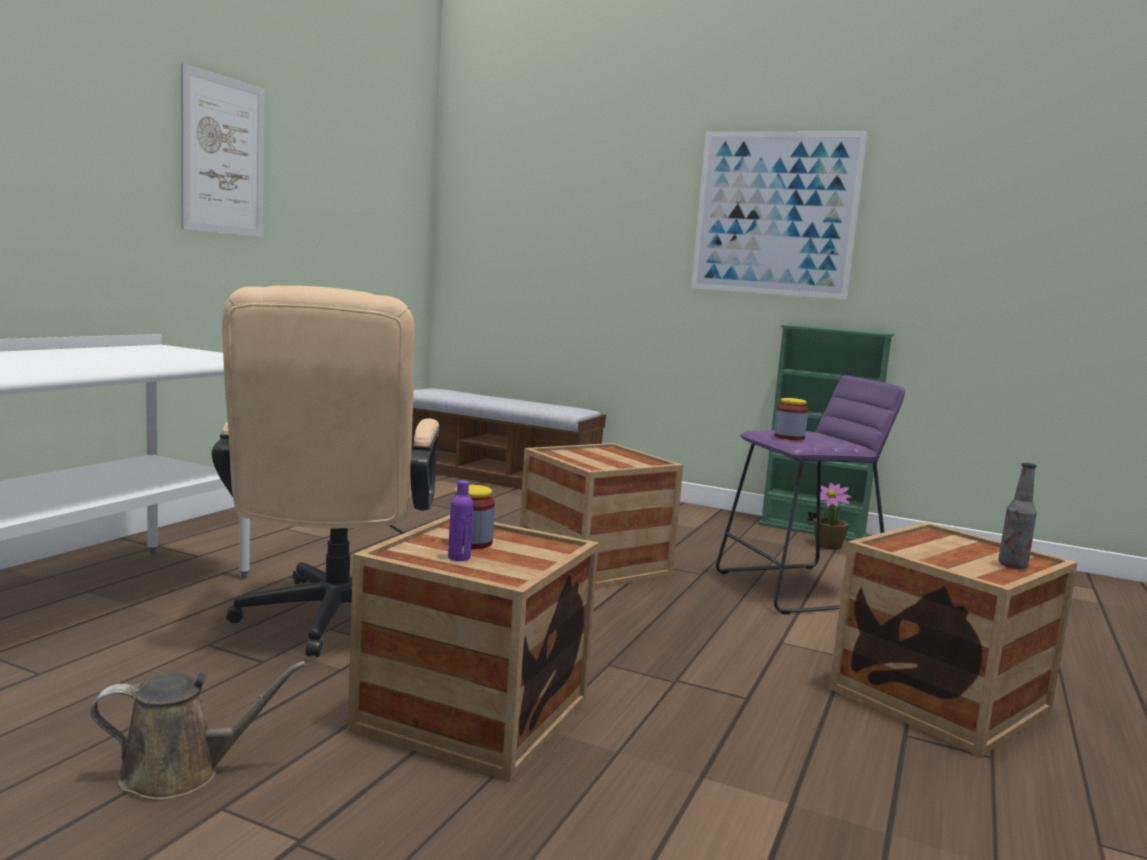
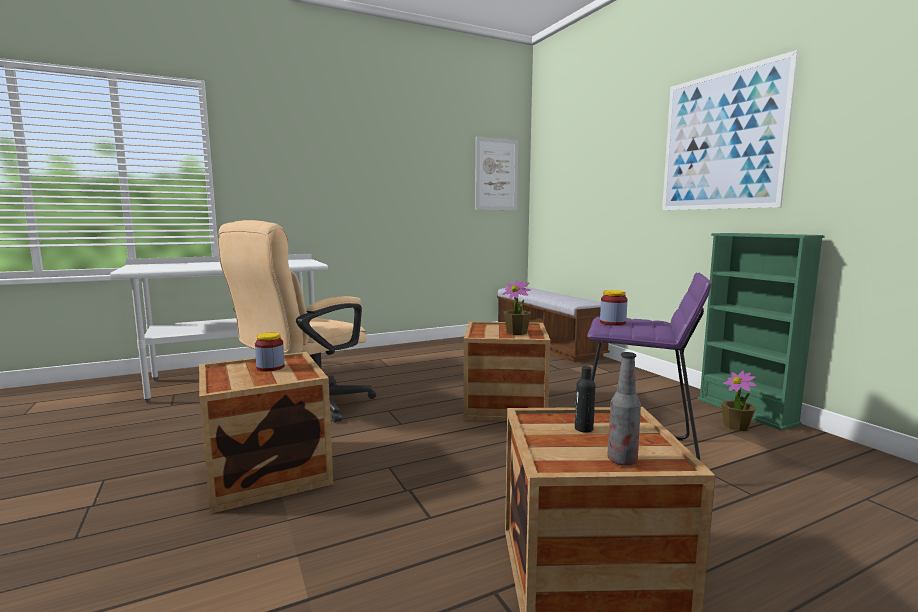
camera: 40 degrees right, 0 degrees up
(181, 773) = (123, 460): brown watering can -> none
(223, 156) = (363, 161): picture -> picture (496, 174)
(459, 557) = (239, 374): purple bottle -> none
(618, 459) = (516, 332): none -> potted plant
(934, 548) = (583, 429): none -> black bottle

